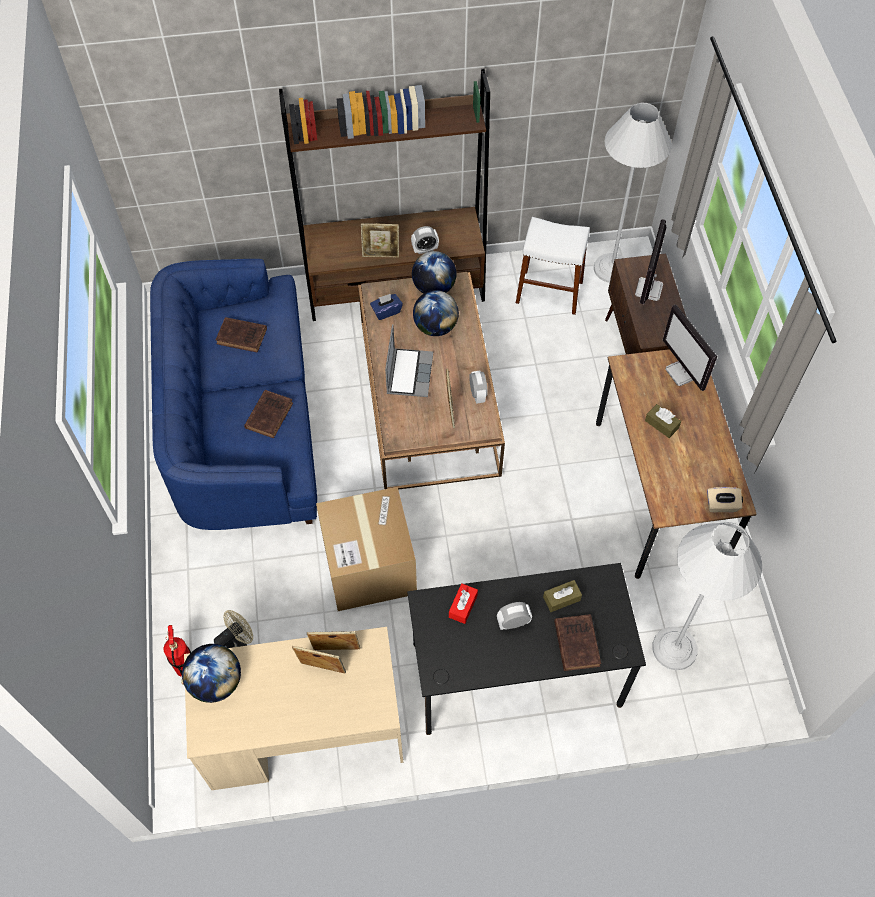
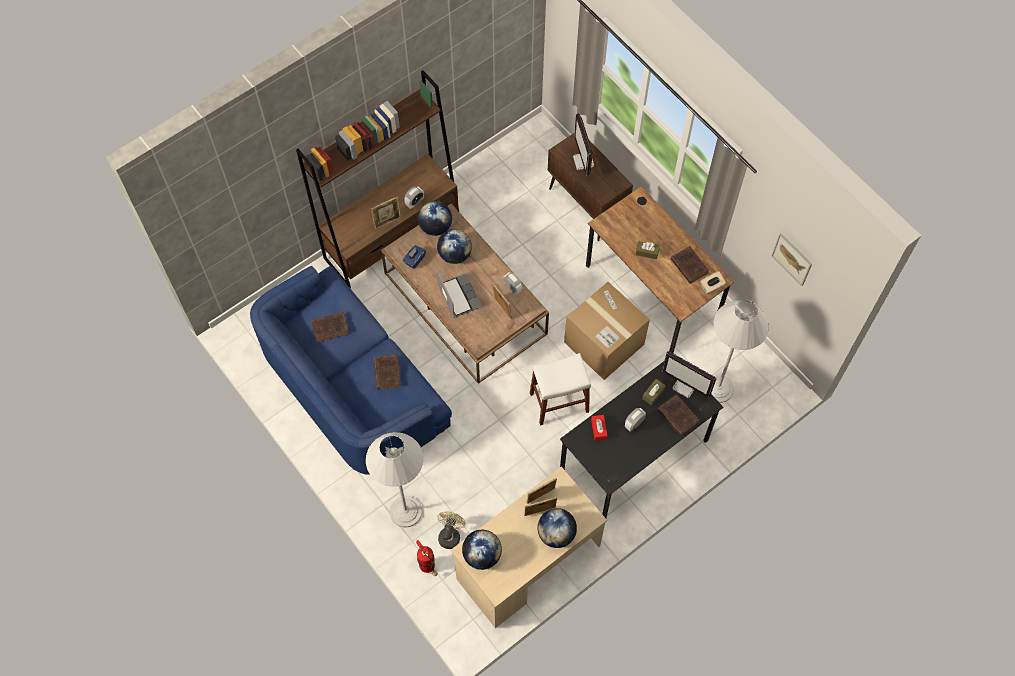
camera: 30 degrees left, 5 degrees up
(324, 708) = (556, 534): none -> globe
(369, 566) = (501, 438): cardboard box -> cardboard box (604, 343)
(549, 292) = (499, 186): white stool -> white stool (559, 402)
(612, 268) = (531, 148): white floor lamp -> white floor lamp (406, 511)
(682, 373) = (640, 211): monitor -> monitor (685, 386)
(706, 465) = (688, 265): none -> brown book
(840, 506) = (792, 259): none -> picture

